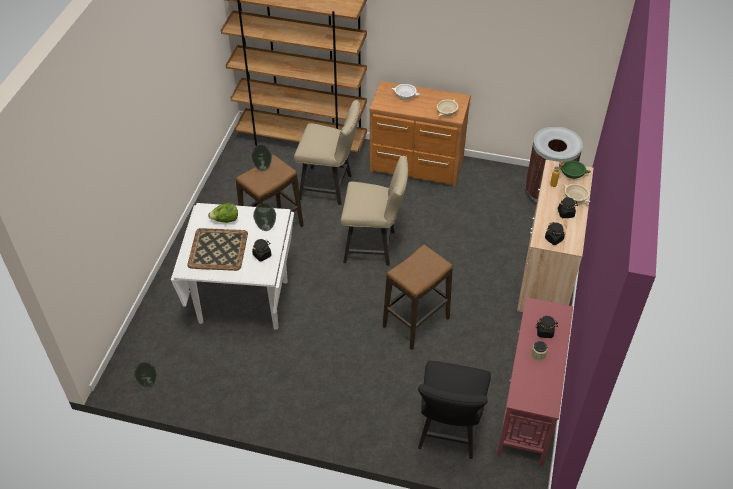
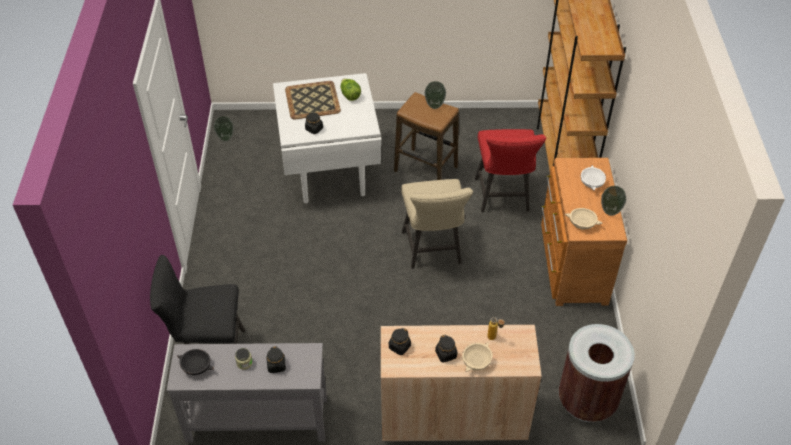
camera: 75 degrees right, 0 degrees up
(265, 228) = (349, 123): vase -> vase (610, 211)
(330, 187) = (503, 198): beige chair -> red chair
(416, 322) = (341, 305): stool -> none
(527, 406) = (256, 420): red console table -> grey console table
(536, 392) = (196, 367): none -> black bowl
(572, 174) = (518, 354): green bowl -> none

